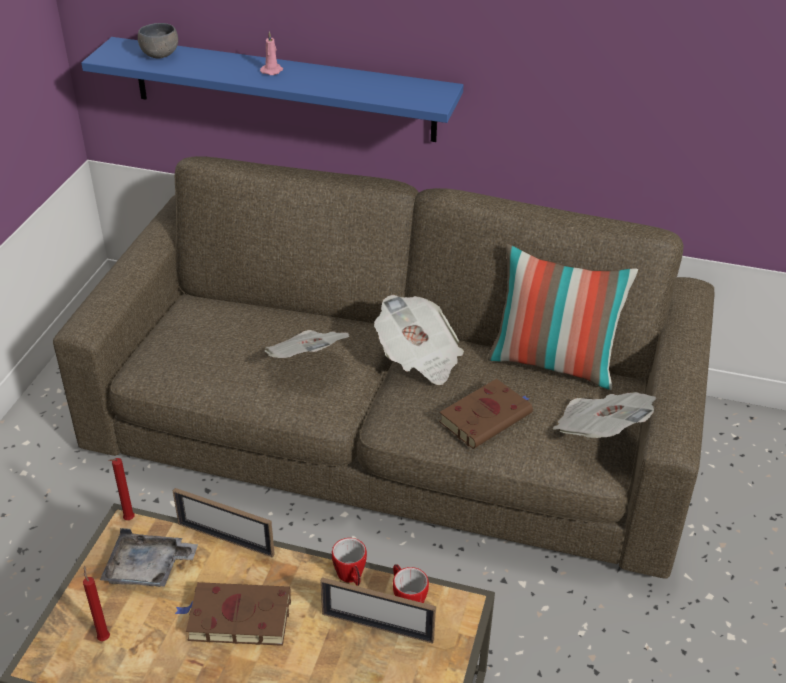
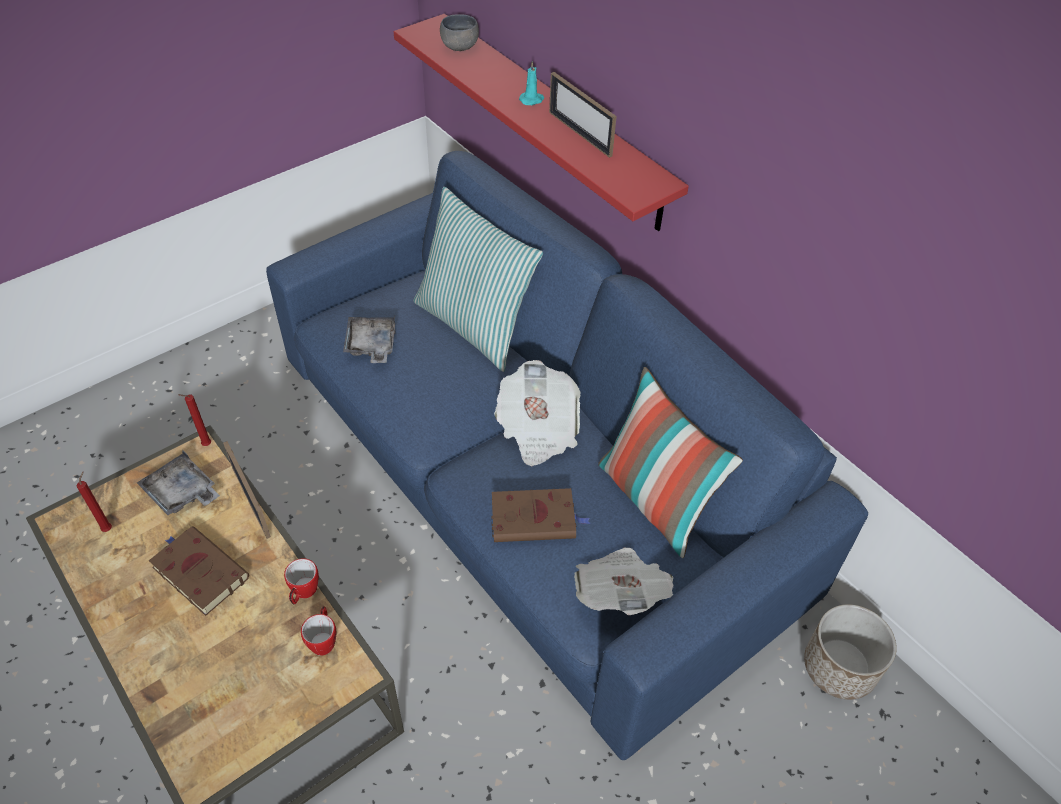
camera: 35 degrees right, 10 degrees up
(210, 364) = (371, 345): none -> grey tray
(272, 70) = (532, 100): pink candle -> turquoise candle
(281, 311) = (475, 325): none -> pillow
(283, 89) = (552, 120): blue shelf -> red shelf
(307, 360) = (445, 382): newspaper -> none
(377, 627) = (281, 647): picture frame -> picture frame (580, 133)
(392, 428) = (528, 473): brown sofa -> blue sofa
(737, 434) = (840, 667): none -> planter

